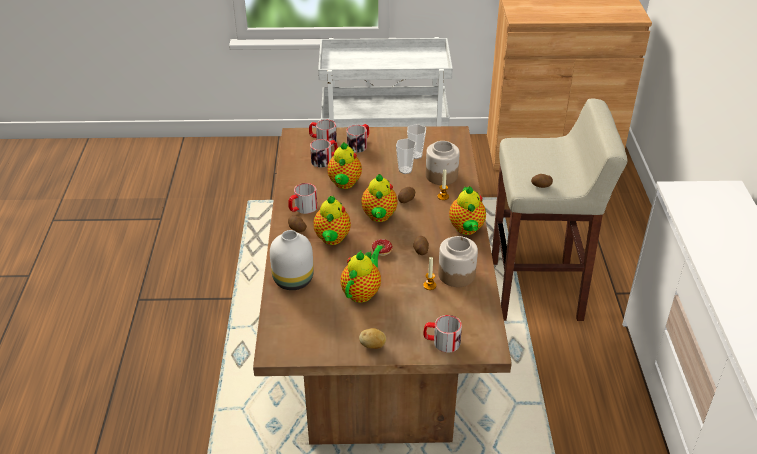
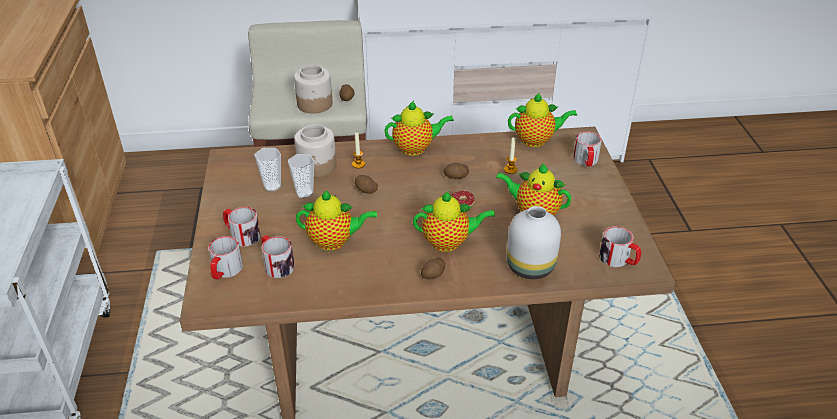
camera: 95 degrees left, 0 degrees up
(302, 208) = (390, 274): mug -> mug (618, 260)
(372, 346) = (609, 201): potato -> none
(379, 217) = (400, 209): teapot -> teapot (536, 140)
(456, 274) = (489, 154): jar -> jar (314, 104)

